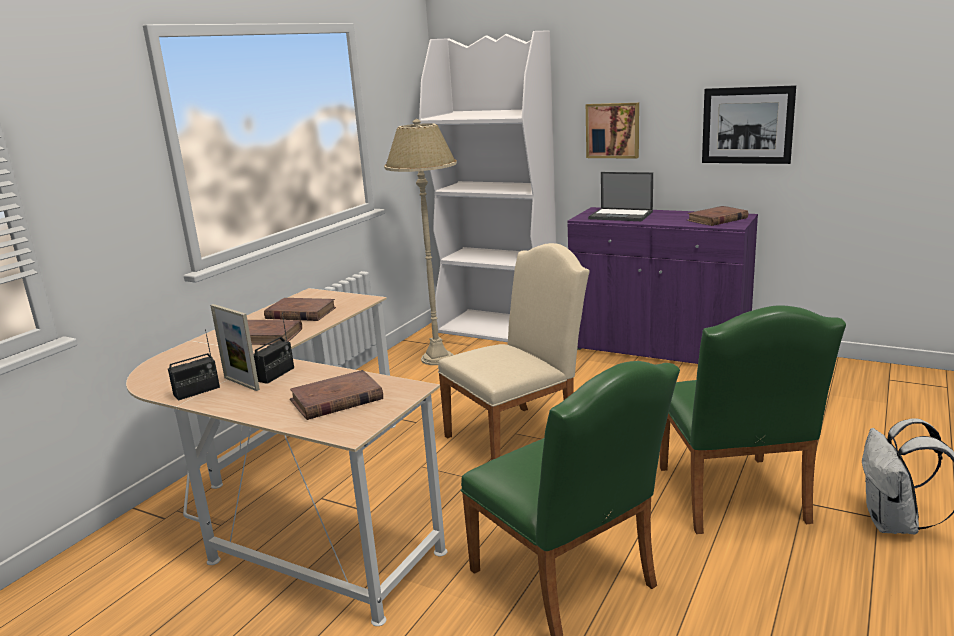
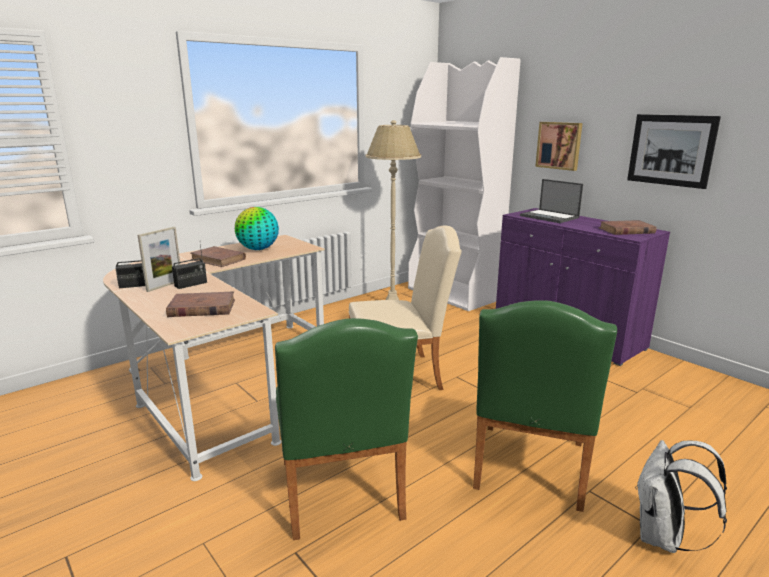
camera: 20 degrees right, 0 degrees up
(241, 383) = (165, 286): picture frame -> picture frame turned 120 degrees counterclockwise
(300, 313) = (258, 249): brown book -> globe

